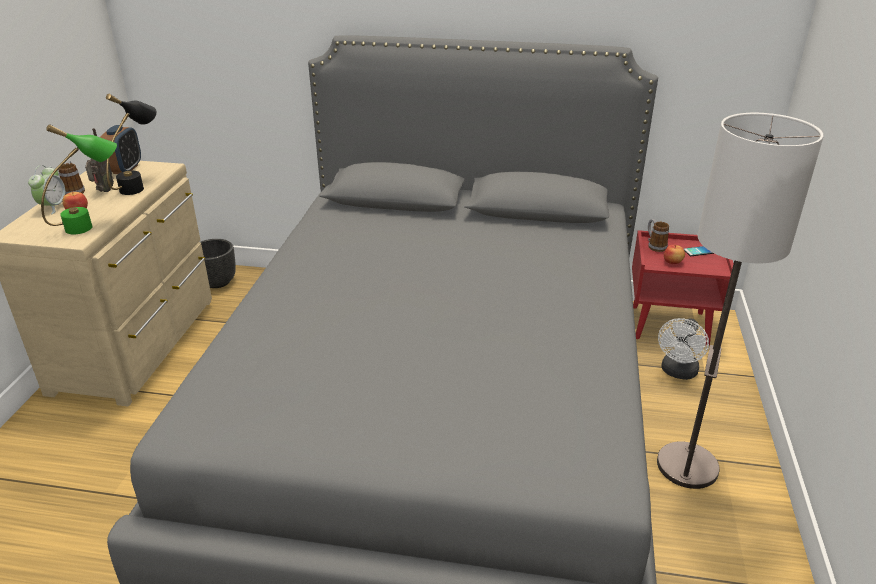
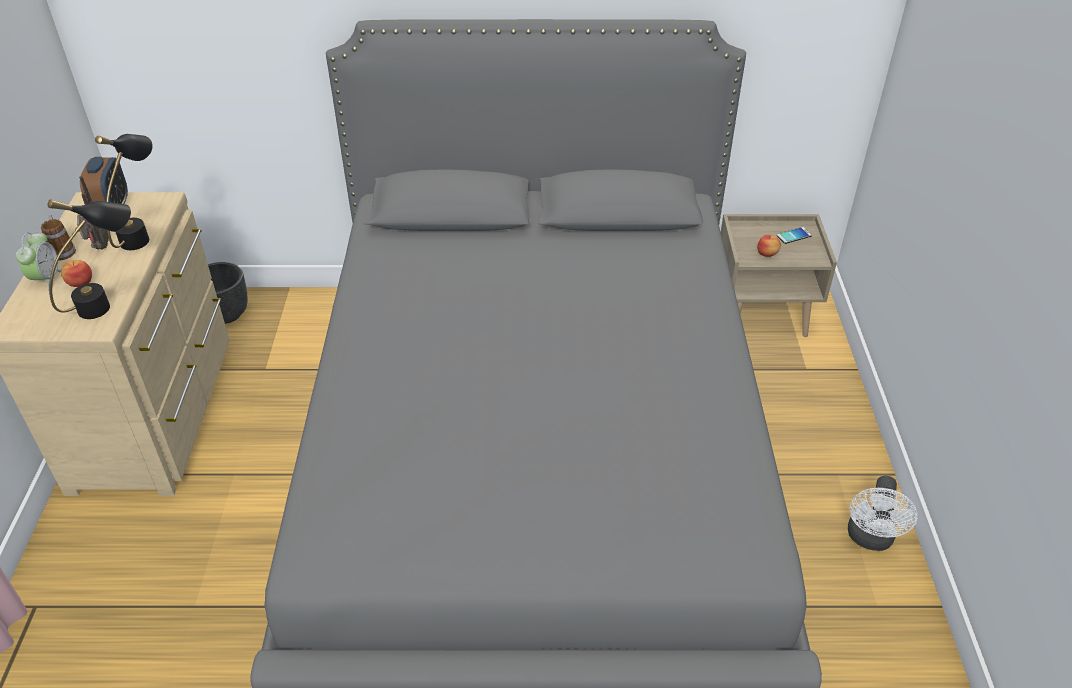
camera: 10 degrees left, 10 degrees up
(92, 225) = (108, 302): green table lamp -> black table lamp
(654, 246) = (744, 233): mug -> none
(670, 325) = (762, 314): red nightstand -> beige nightstand
(678, 372) = (779, 374): white fan -> white fan (870, 539)
(686, 466) = (802, 485): floor lamp -> none

